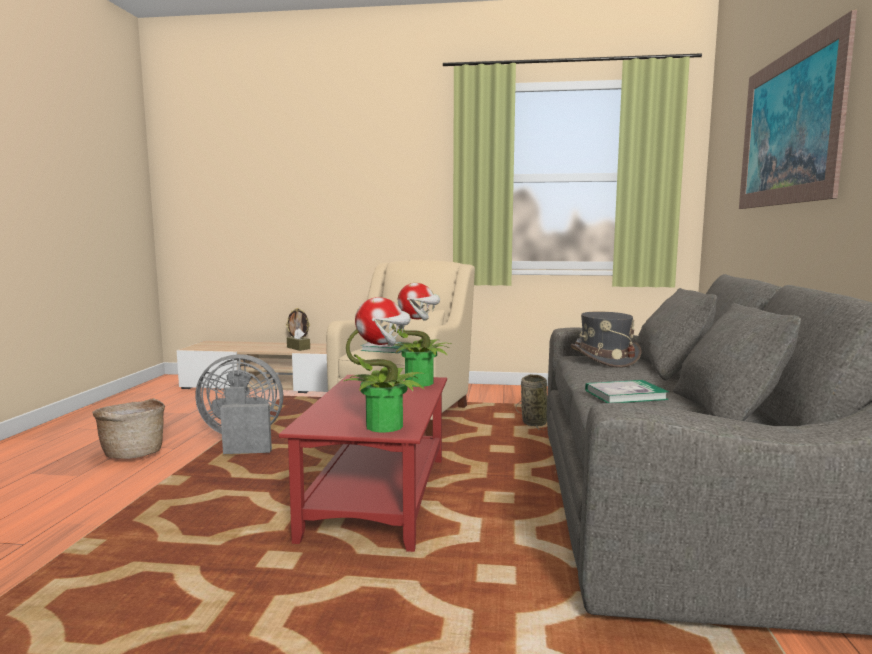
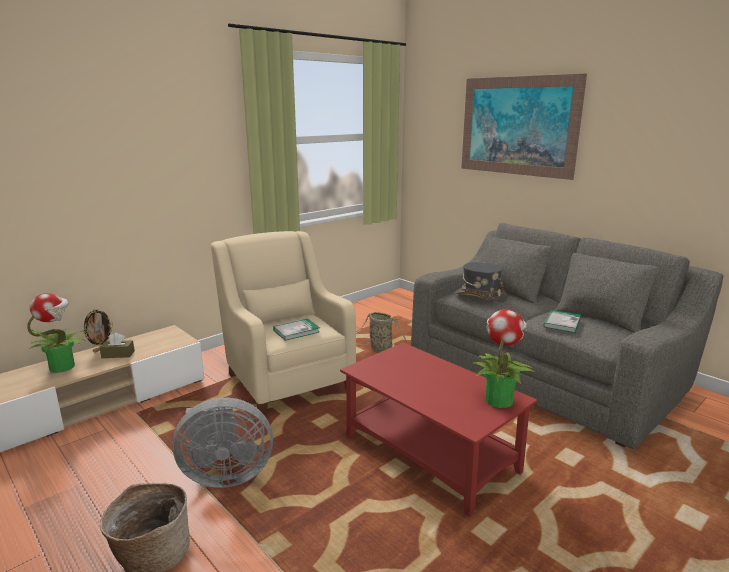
camera: 50 degrees left, 10 degrees up
(242, 440) = (225, 475): grey fan -> grey fan turned 135 degrees counterclockwise
(420, 383) = (406, 354): potted plant -> potted plant (63, 366)

